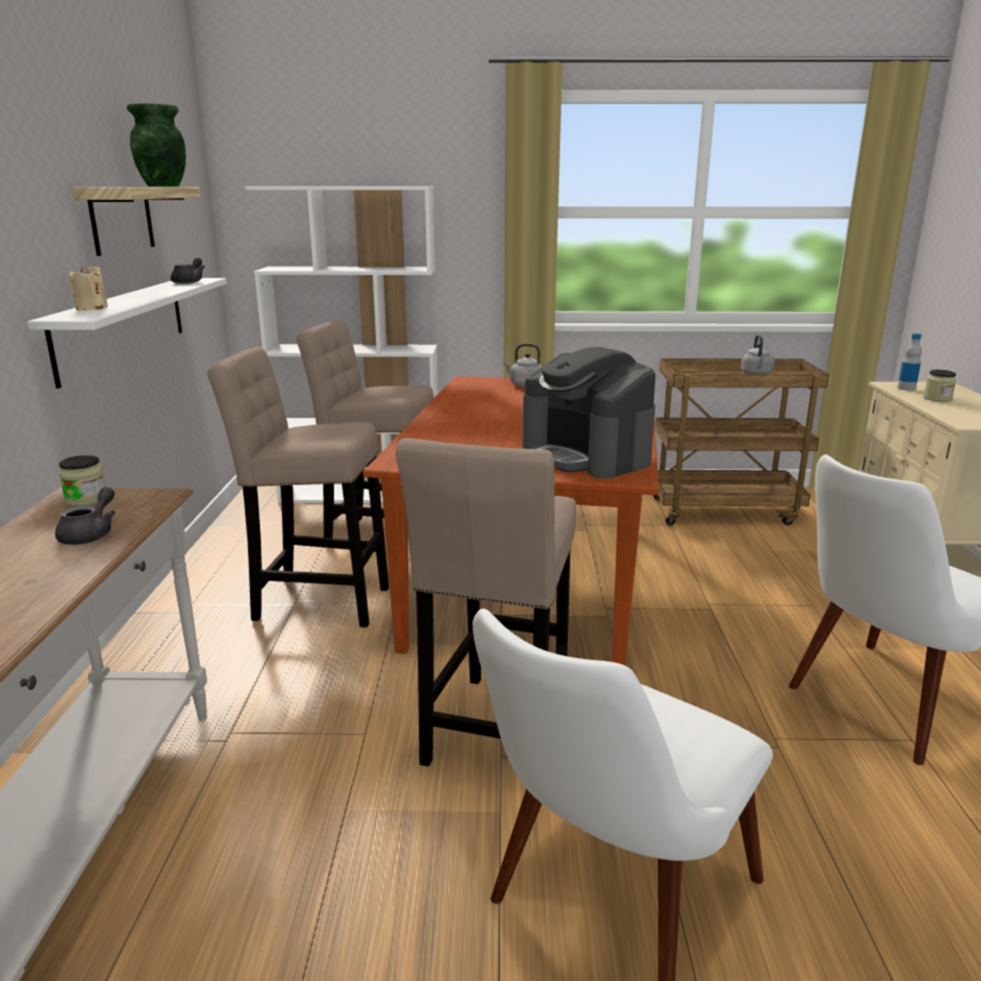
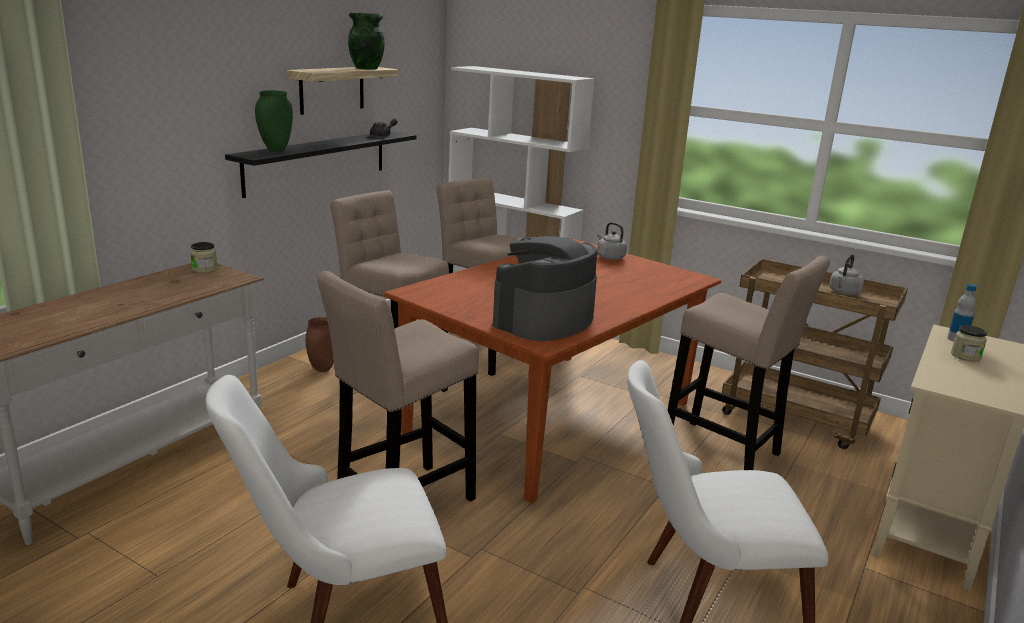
camera: 30 degrees right, 0 degrees up
(91, 308) = (275, 150): beige candle -> green vase
(91, 534) = (177, 289): grey teapot -> none
(123, 326) = (317, 162): white shelf -> black shelf
(203, 613) = (321, 369): none -> brown vase
(586, 455) = (543, 320): coffee machine -> coffee machine turned 45 degrees clockwise
(715, 559) = (726, 453): none -> beige stool

